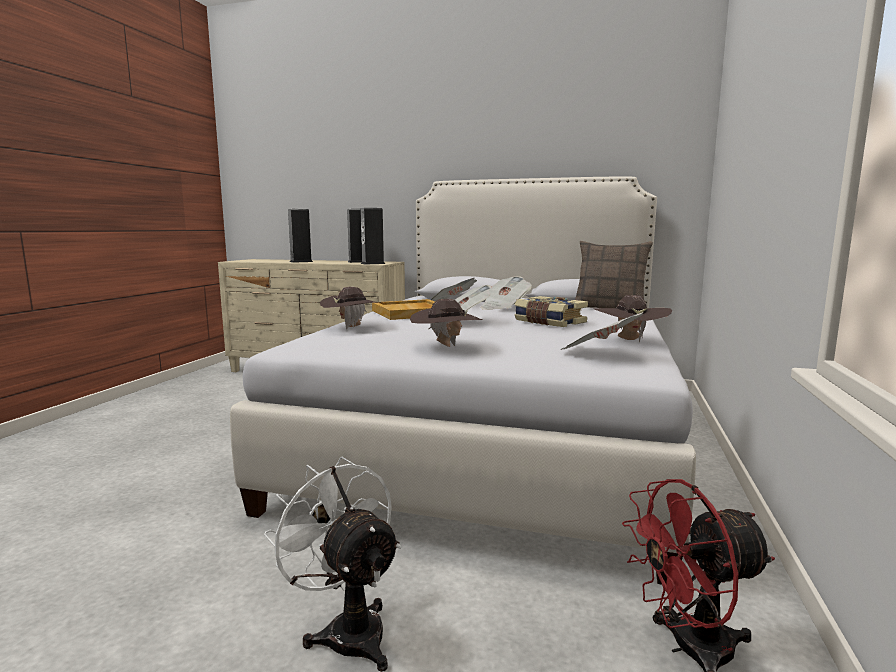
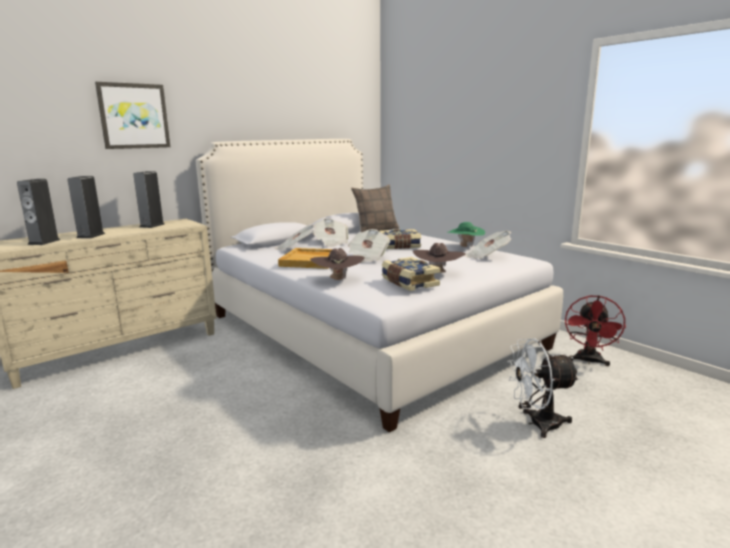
camera: 55 degrees left, 5 degrees up
(369, 342) = (408, 283): none -> book
(371, 157) = (134, 116): none -> picture
(372, 263) = (185, 225): speaker -> speaker (44, 242)
(630, 340) = (465, 247): brown hat -> green hat

